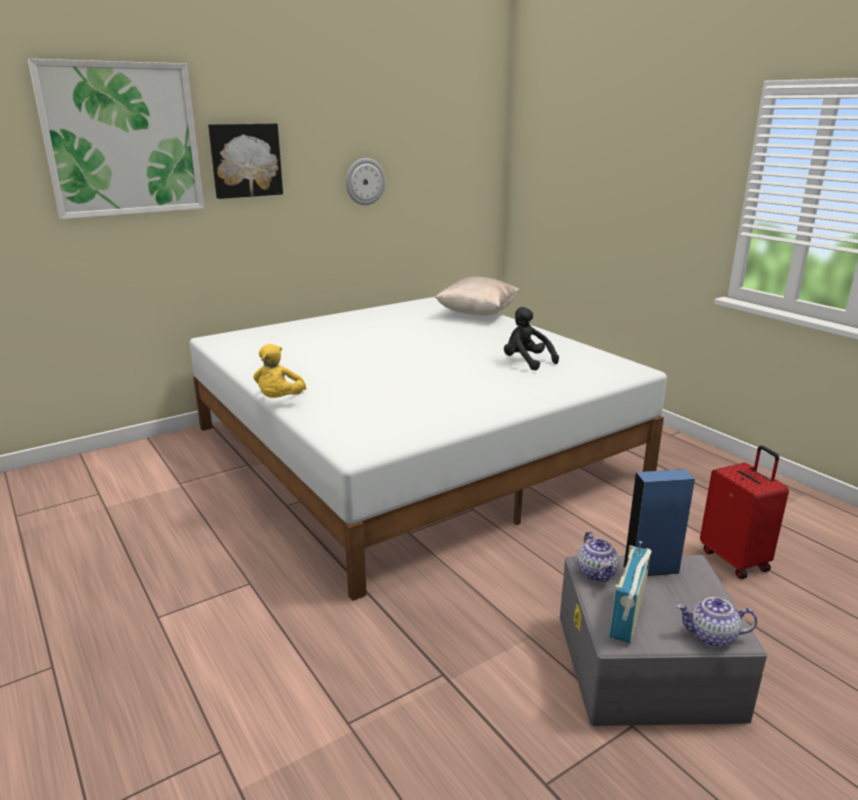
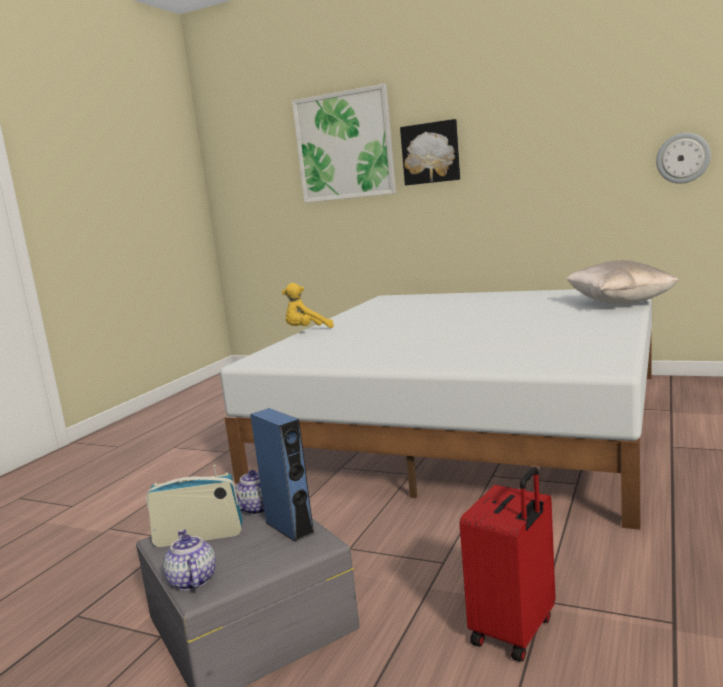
camera: 60 degrees right, 10 degrees down
(364, 181) = (547, 164): wall clock -> wall clock (683, 158)
(526, 362) = (524, 341): black plush toy -> none

